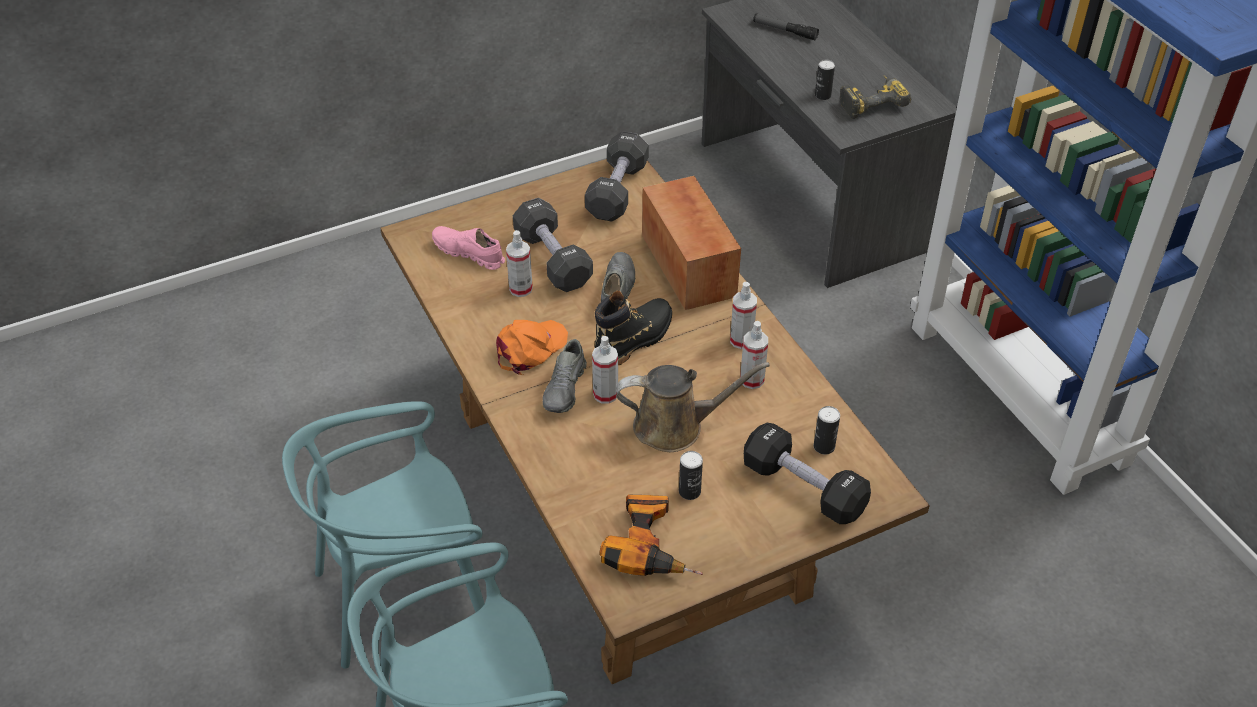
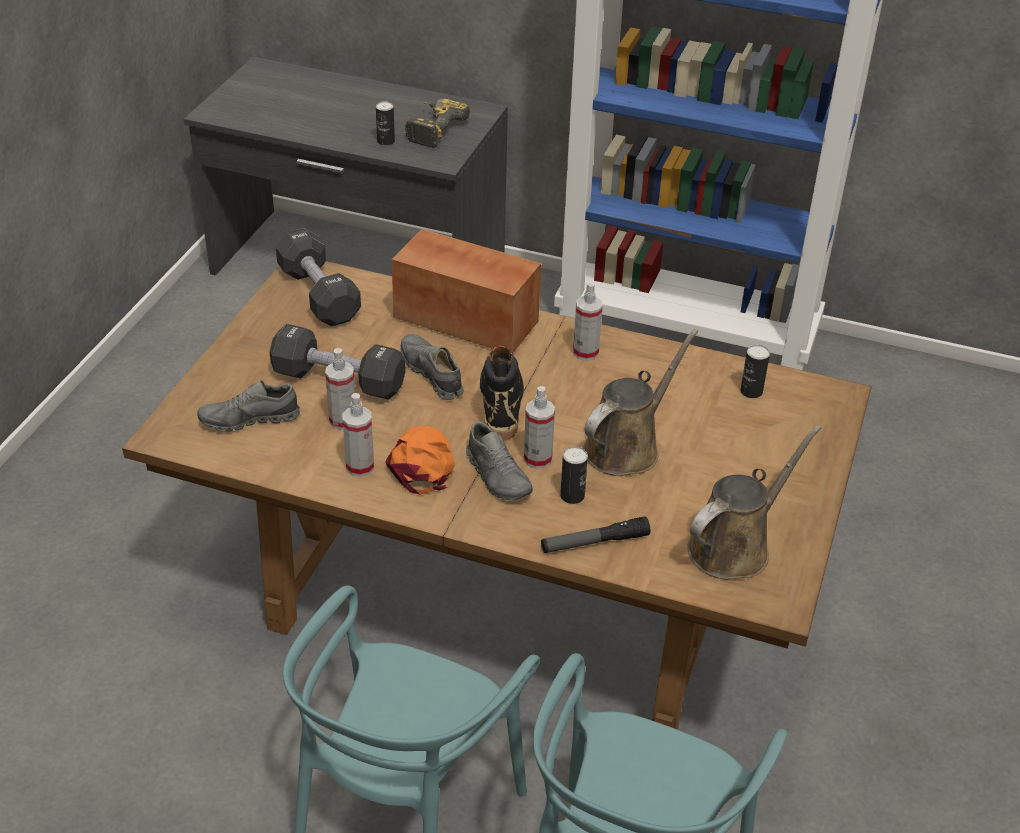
camera: 45 degrees left, 5 degrees down
(468, 253) = (249, 419): pink shoe -> grey shoe
(651, 544) = (734, 546): power drill -> brown watering can
(689, 491) = (705, 488): can -> can (572, 496)
(752, 380) = (634, 376): spray bottle -> spray bottle (360, 466)
(784, 31) = (285, 106): flashlight -> flashlight (594, 542)
(803, 488) = (779, 430): black dumbbell -> none

